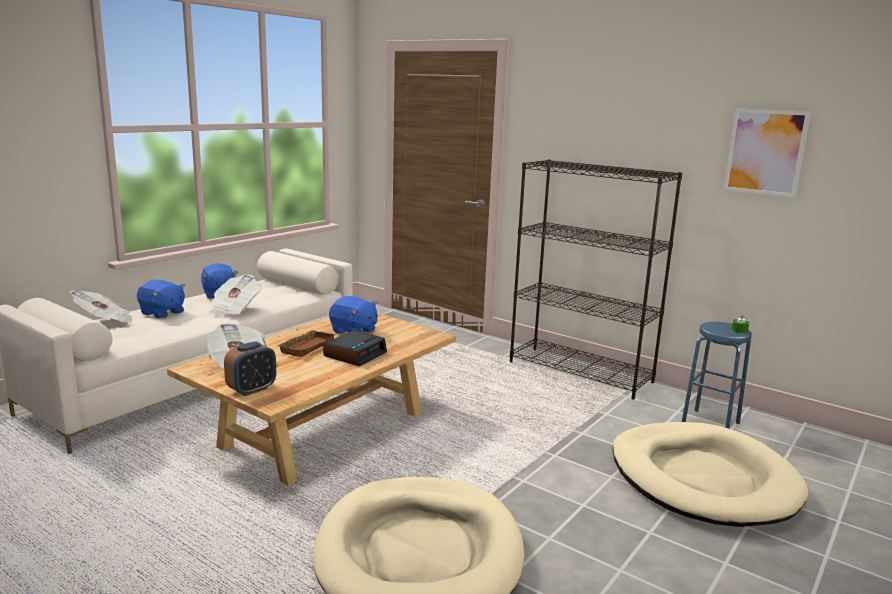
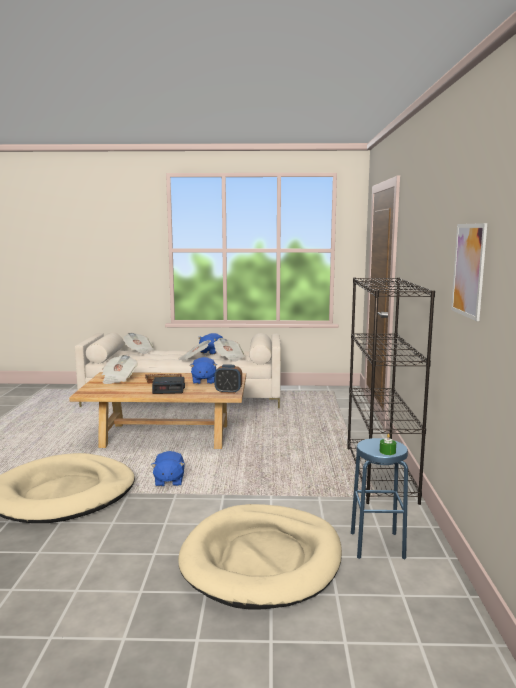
camera: 55 degrees right, 5 degrees down
(162, 313) = (166, 353): blue plush toy -> blue plush toy (168, 481)
(252, 390) = (93, 387): alarm clock -> alarm clock (228, 392)
(274, 296) = (229, 358): none -> newspaper

